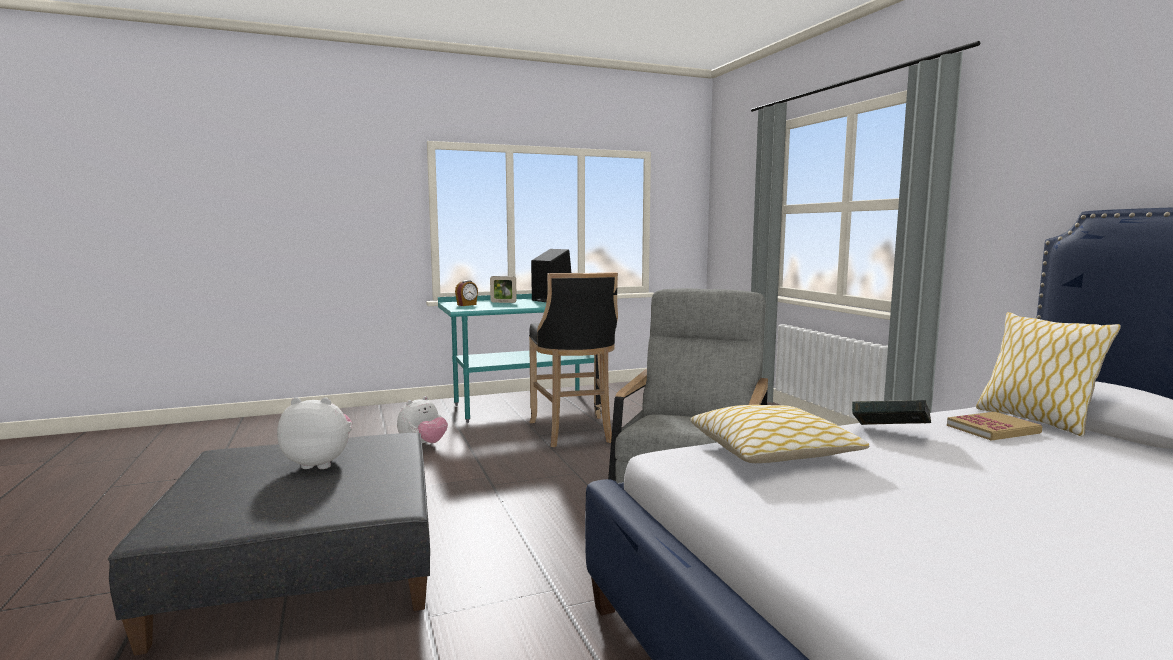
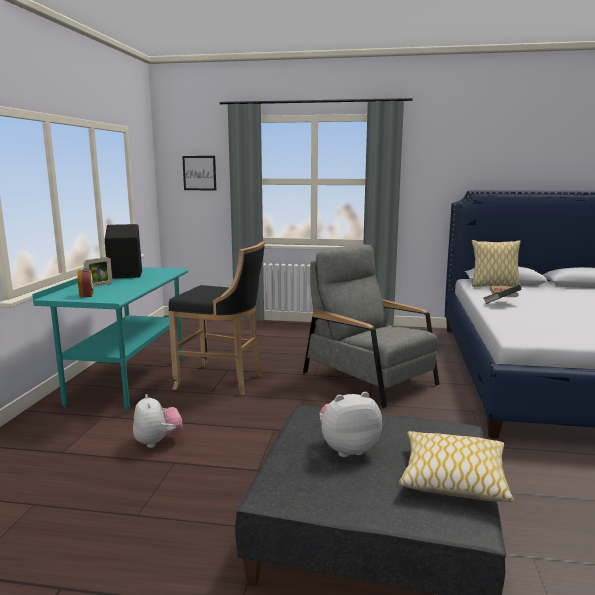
camera: 60 degrees left, 5 degrees up
(320, 463) = (347, 449): plush toy -> plush toy turned 45 degrees clockwise
(739, 201) = (199, 173): none -> picture
(772, 452) = (521, 323): pillow -> pillow (453, 478)

